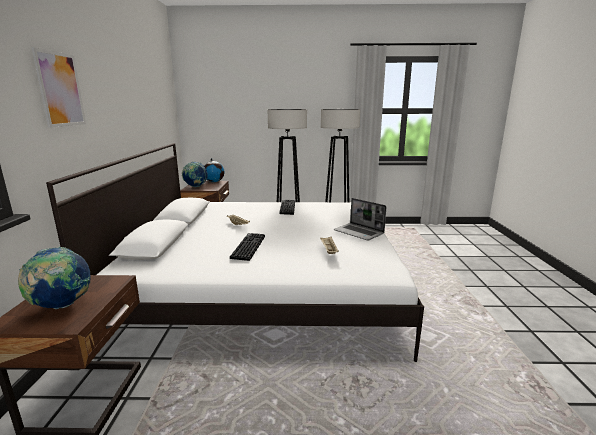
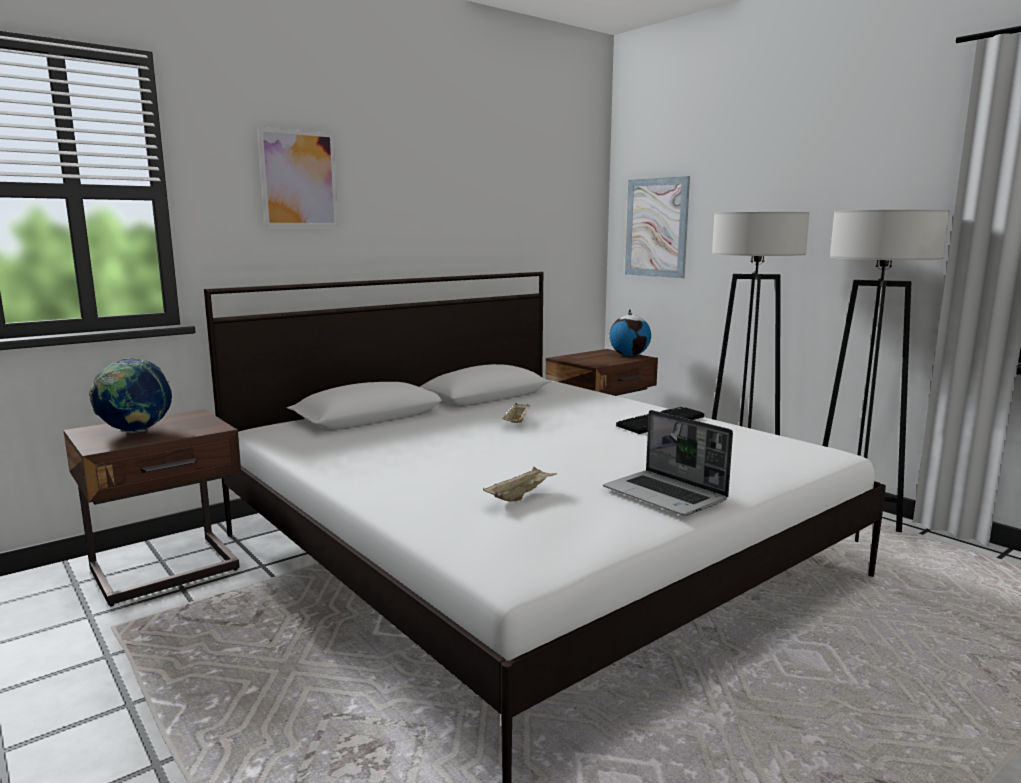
camera: 50 degrees right, 5 degrees down
(196, 187) = (581, 357): globe -> none
(211, 115) = (656, 227): none -> picture
(248, 247) = (442, 451): keyboard -> none
(359, 232) = (666, 495): laptop -> laptop turned 45 degrees counterclockwise

